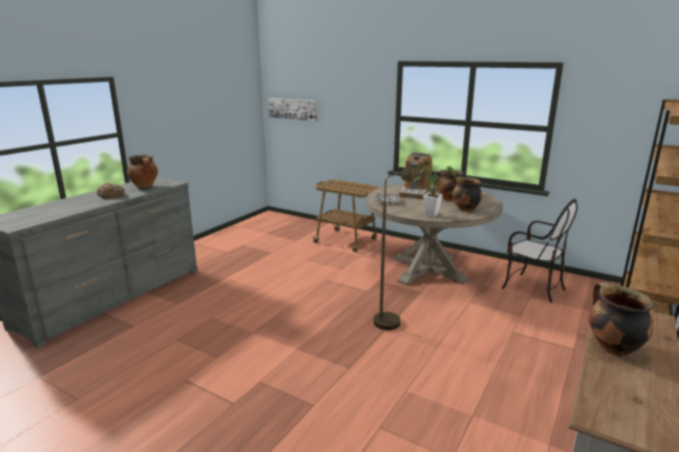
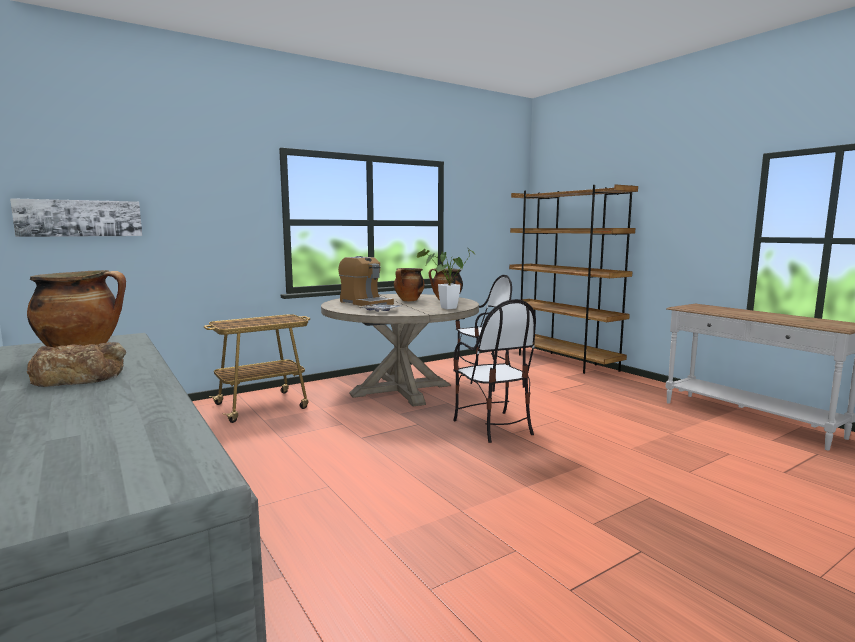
camera: 65 degrees left, 10 degrees down
(390, 319) = (493, 426): brown floor lamp -> chair
(612, 347) = (743, 314): cooking pot -> none

